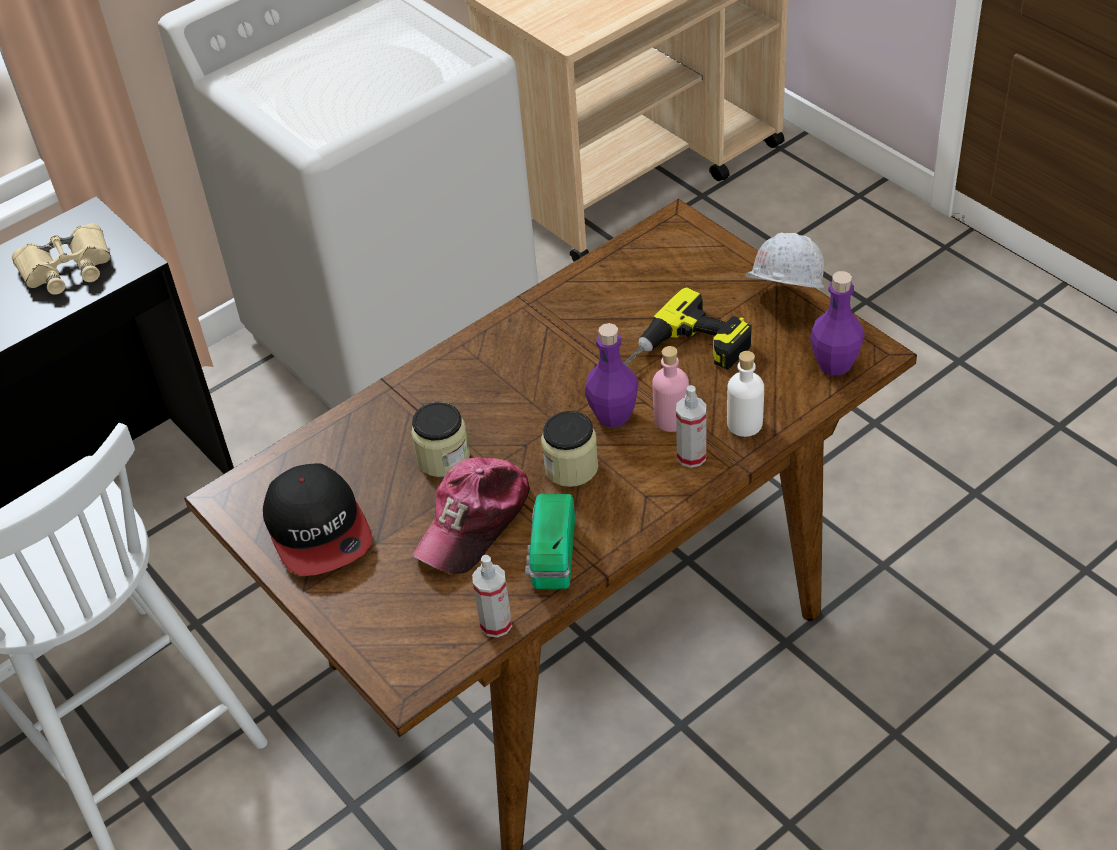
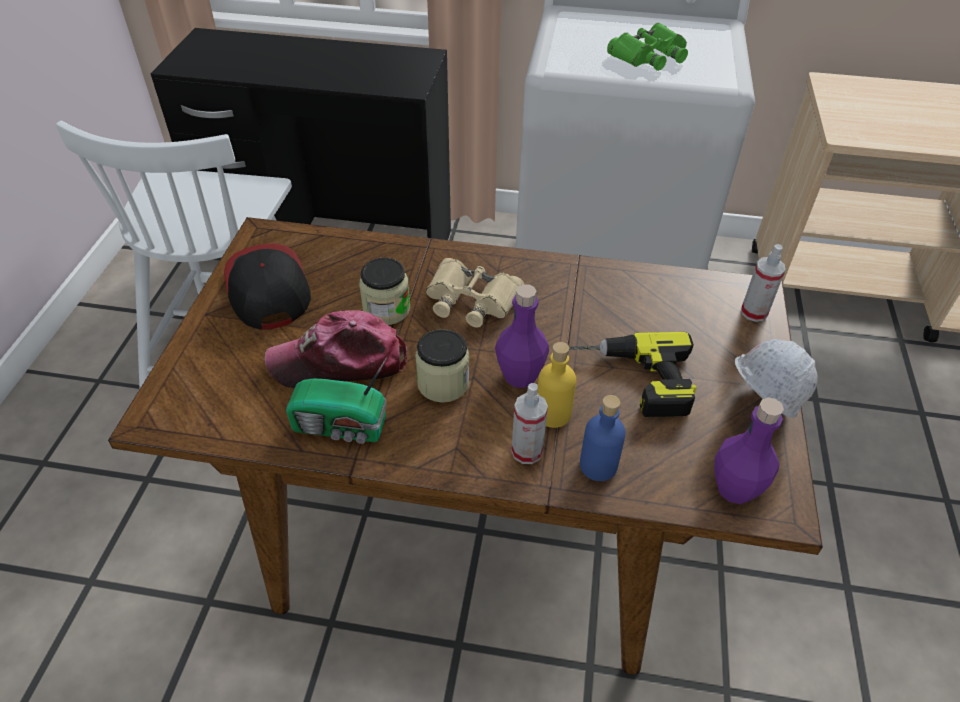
camera: 45 degrees right, 0 degrees up
(67, 268) = (380, 71): beige binoculars -> beige binoculars (472, 300)
(318, 529) = (267, 289): cap -> cap turned 135 degrees clockwise
(378, 73) = (649, 56): none -> green binoculars
(496, 624) = (248, 435): spray bottle -> spray bottle (754, 312)
(551, 557) = (342, 427): radio -> radio turned 135 degrees counterclockwise
(671, 419) = (553, 414): pink bottle -> yellow bottle
(744, 424) = (598, 466): white bottle -> blue bottle

